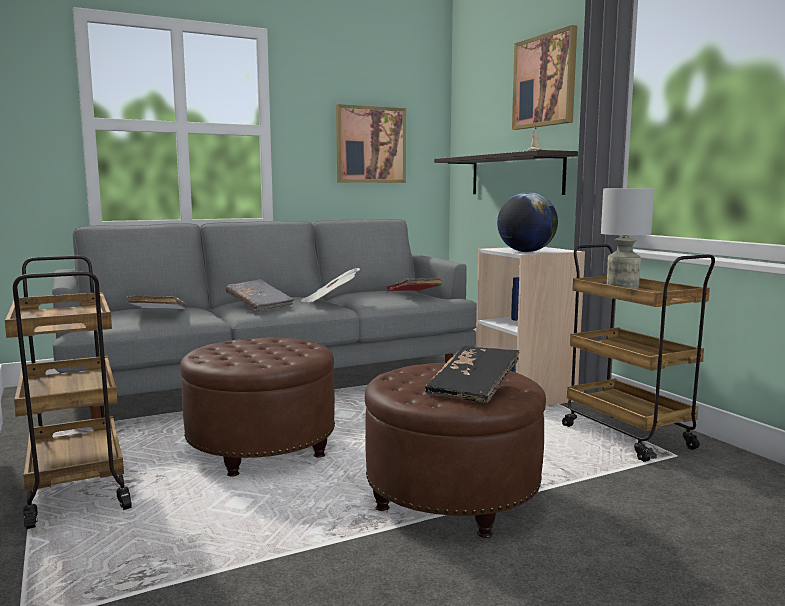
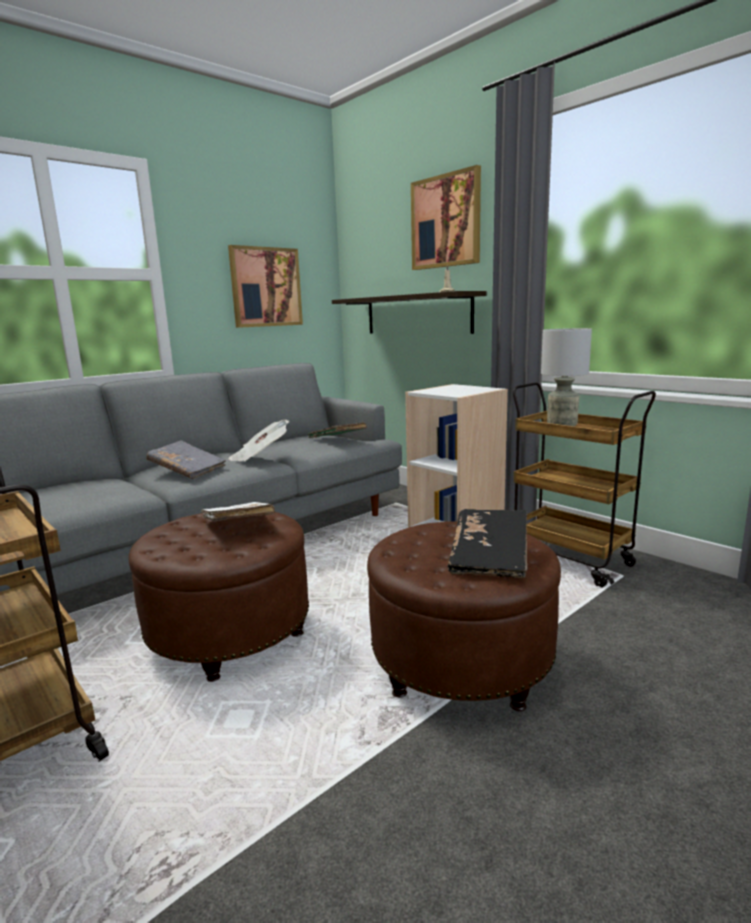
camera: 15 degrees left, 5 degrees up
(158, 314) = (73, 496): white book -> white book (237, 525)
(413, 295) = (337, 440): red book -> green book
(526, 252) = (457, 393): globe -> none

